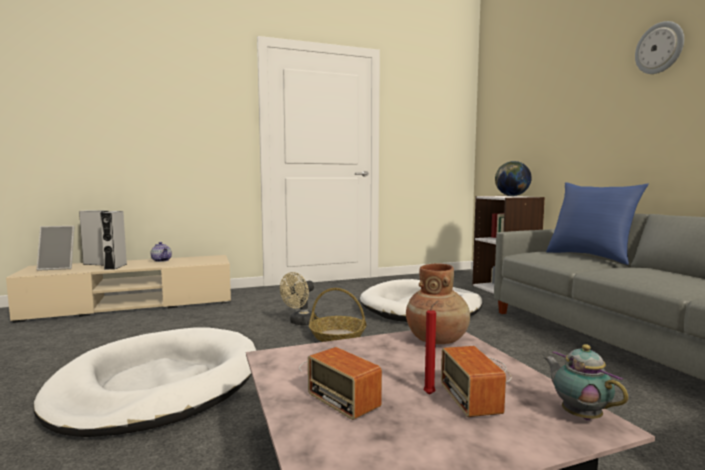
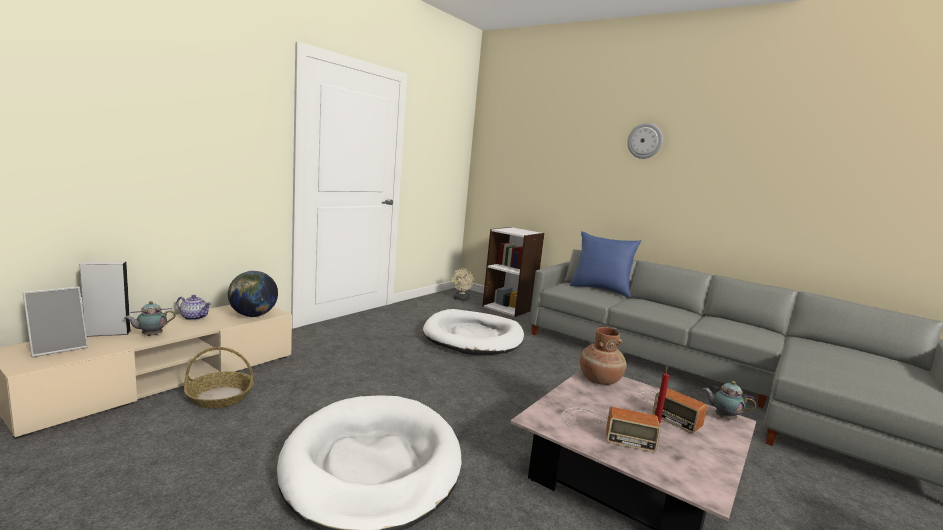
camera: 35 degrees left, 5 degrees up
(115, 266) = (150, 335): grey speaker -> teapot
(300, 322) = (398, 370): beige fan -> beige fan (461, 299)
(338, 336) = (449, 379): basket -> basket (220, 396)
(512, 196) = (516, 229): globe -> globe (253, 315)

